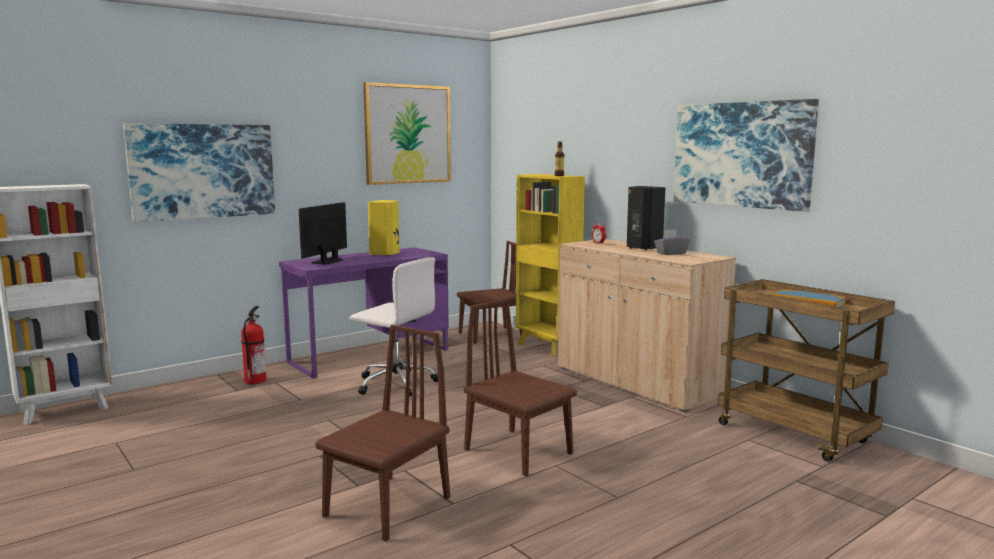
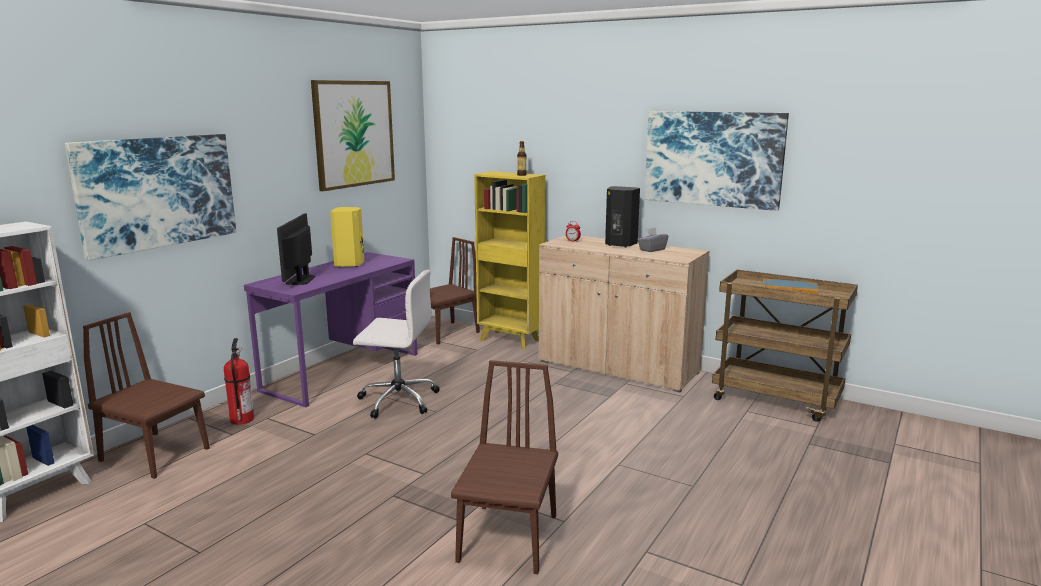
camera: 20 degrees left, 5 degrees up
(518, 451) = (576, 456): brown chair -> brown chair (155, 454)

